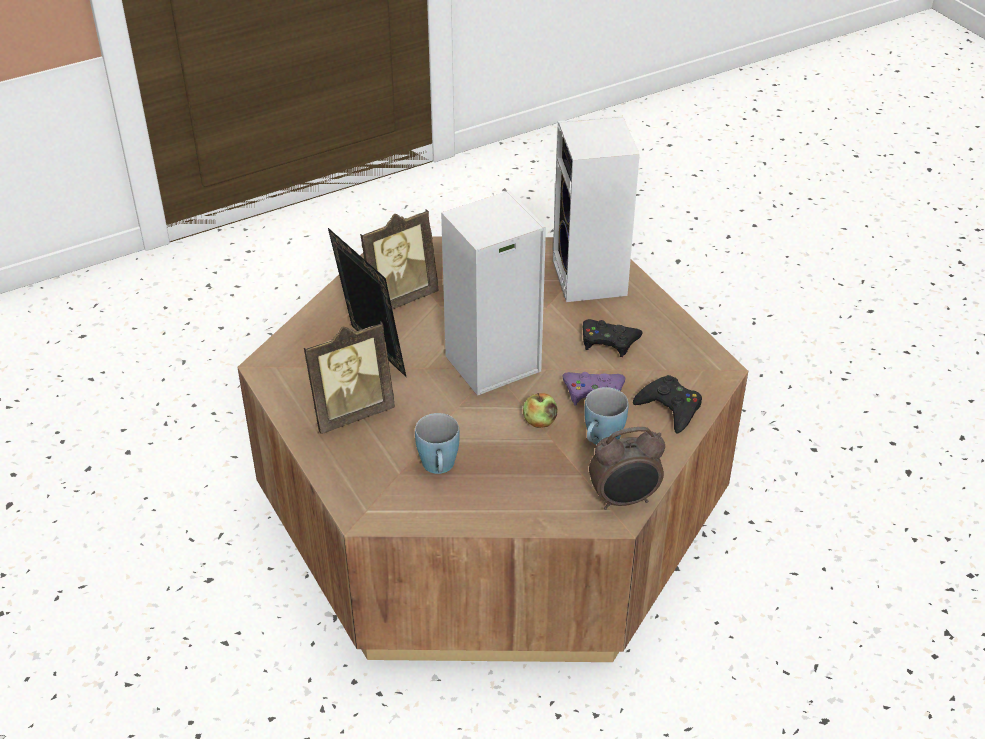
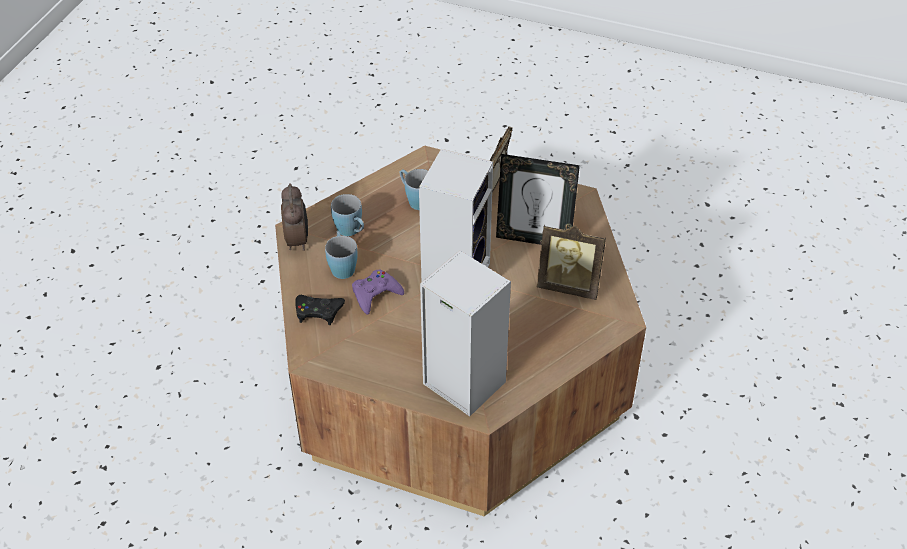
camera: 140 degrees right, 5 degrees up
(398, 297) = (569, 285): picture frame -> picture frame turned 90 degrees counterclockwise
(539, 421) = (389, 257): apple -> none
(552, 473) = (351, 231): none -> blue mug
(608, 341) = (400, 337): black game controller -> none
(624, 500) = (297, 240): alarm clock -> alarm clock turned 135 degrees clockwise

